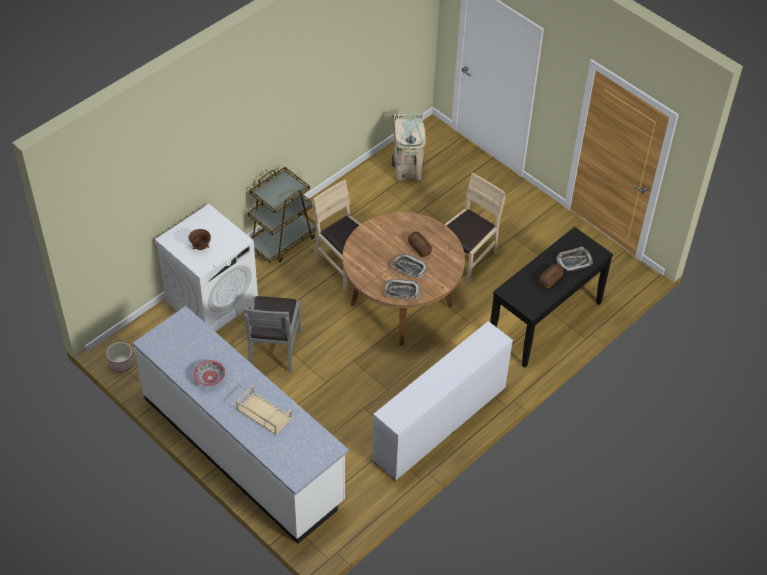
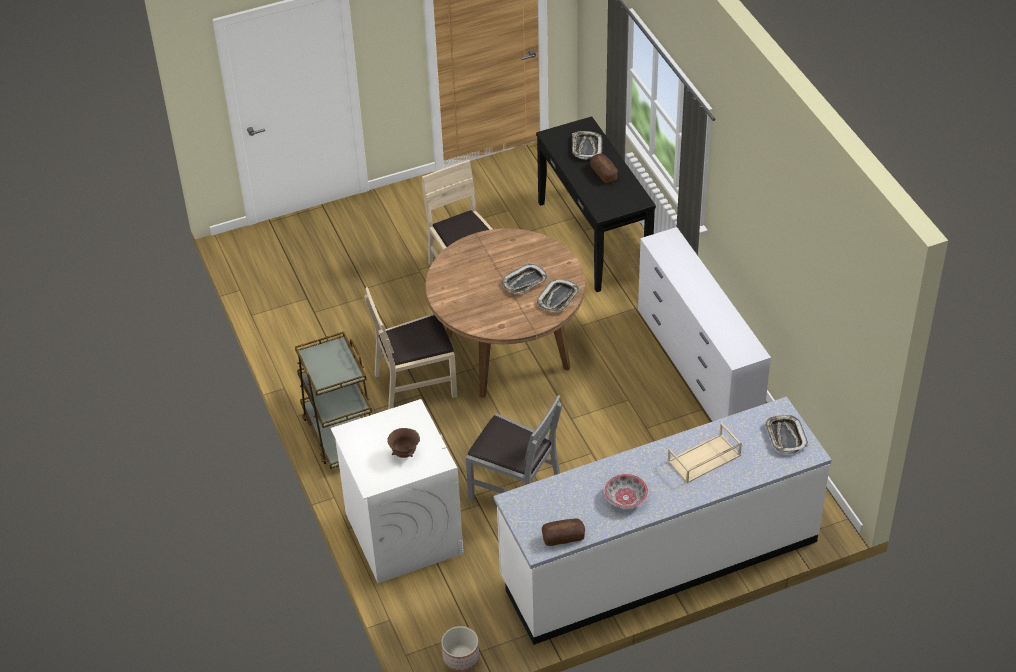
camera: 65 degrees left, 5 degrees down
(306, 458) = (785, 436): none -> tray
(408, 171) = (296, 284): beige trash can -> none
(419, 248) = (498, 264): bread -> bread (563, 537)

